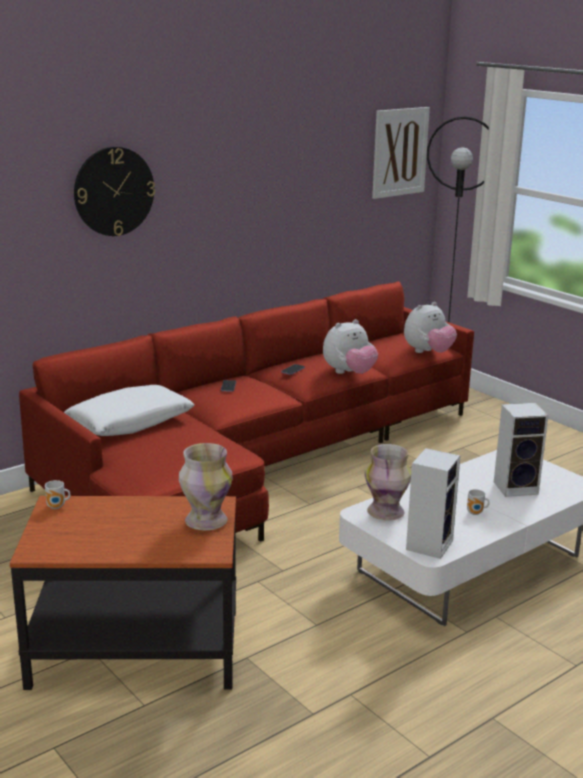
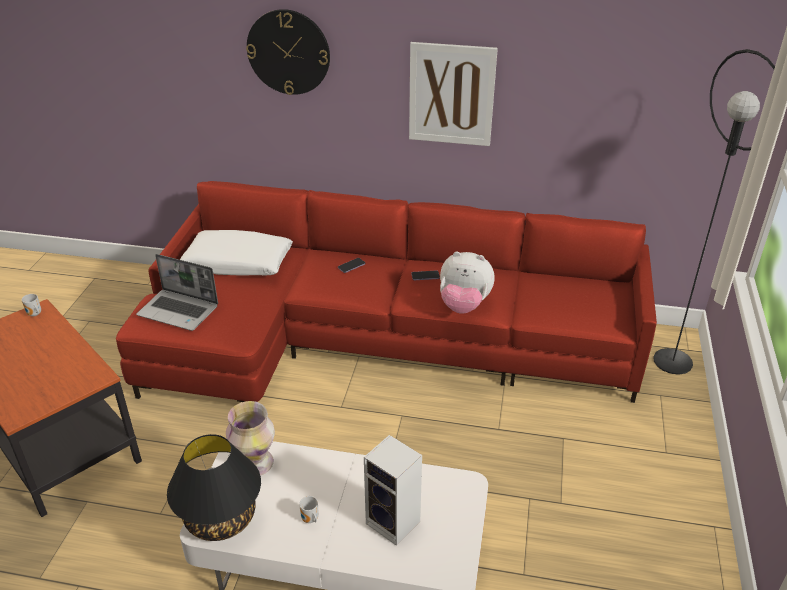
camera: 50 degrees right, 15 degrees up
(155, 464) = (179, 311): none -> laptop
(205, 521) = (63, 386): vase -> none
(400, 152) = (688, 73): picture -> picture (451, 94)
(428, 352) = (587, 321): plush toy -> none
(429, 544) = (221, 518): speaker -> black table lamp

